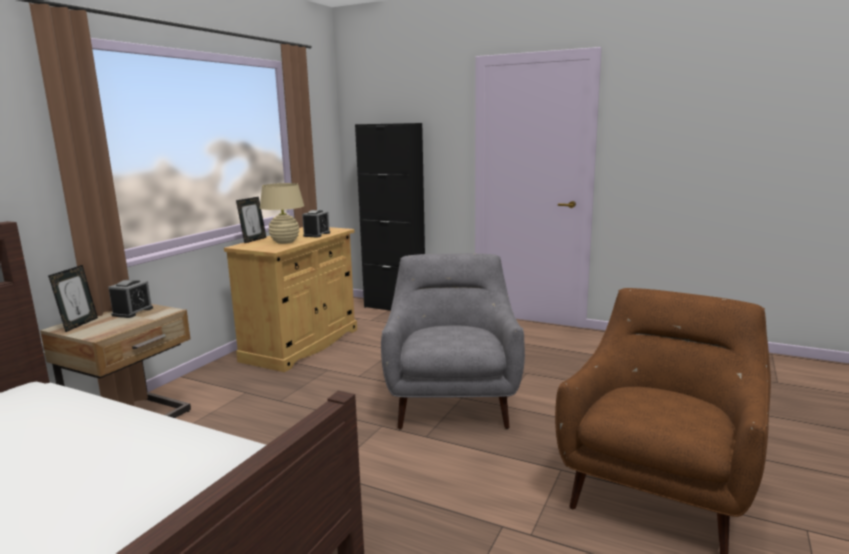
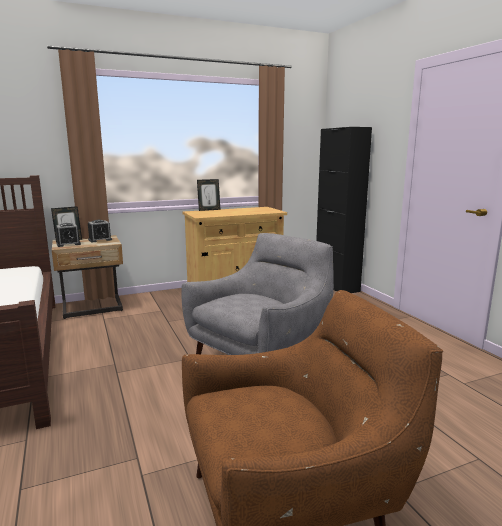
camera: 40 degrees right, 0 degrees up
(285, 242) = (220, 213): beige table lamp -> none
(316, 234) = (252, 212): alarm clock -> alarm clock (68, 244)

